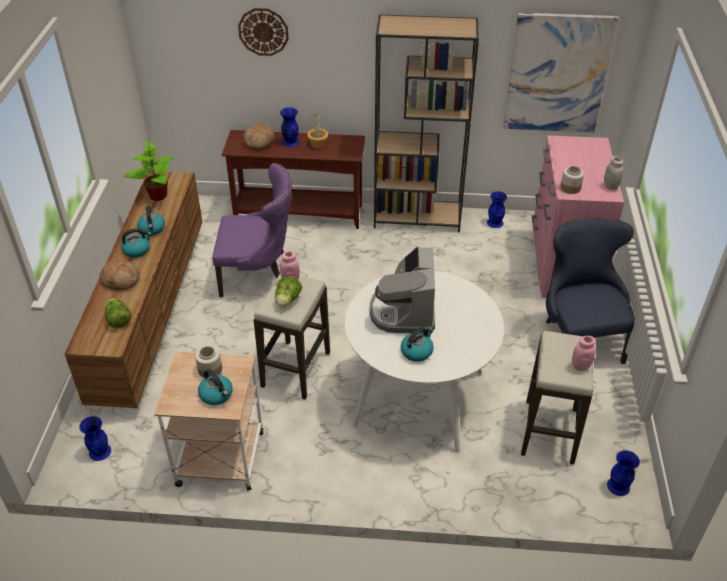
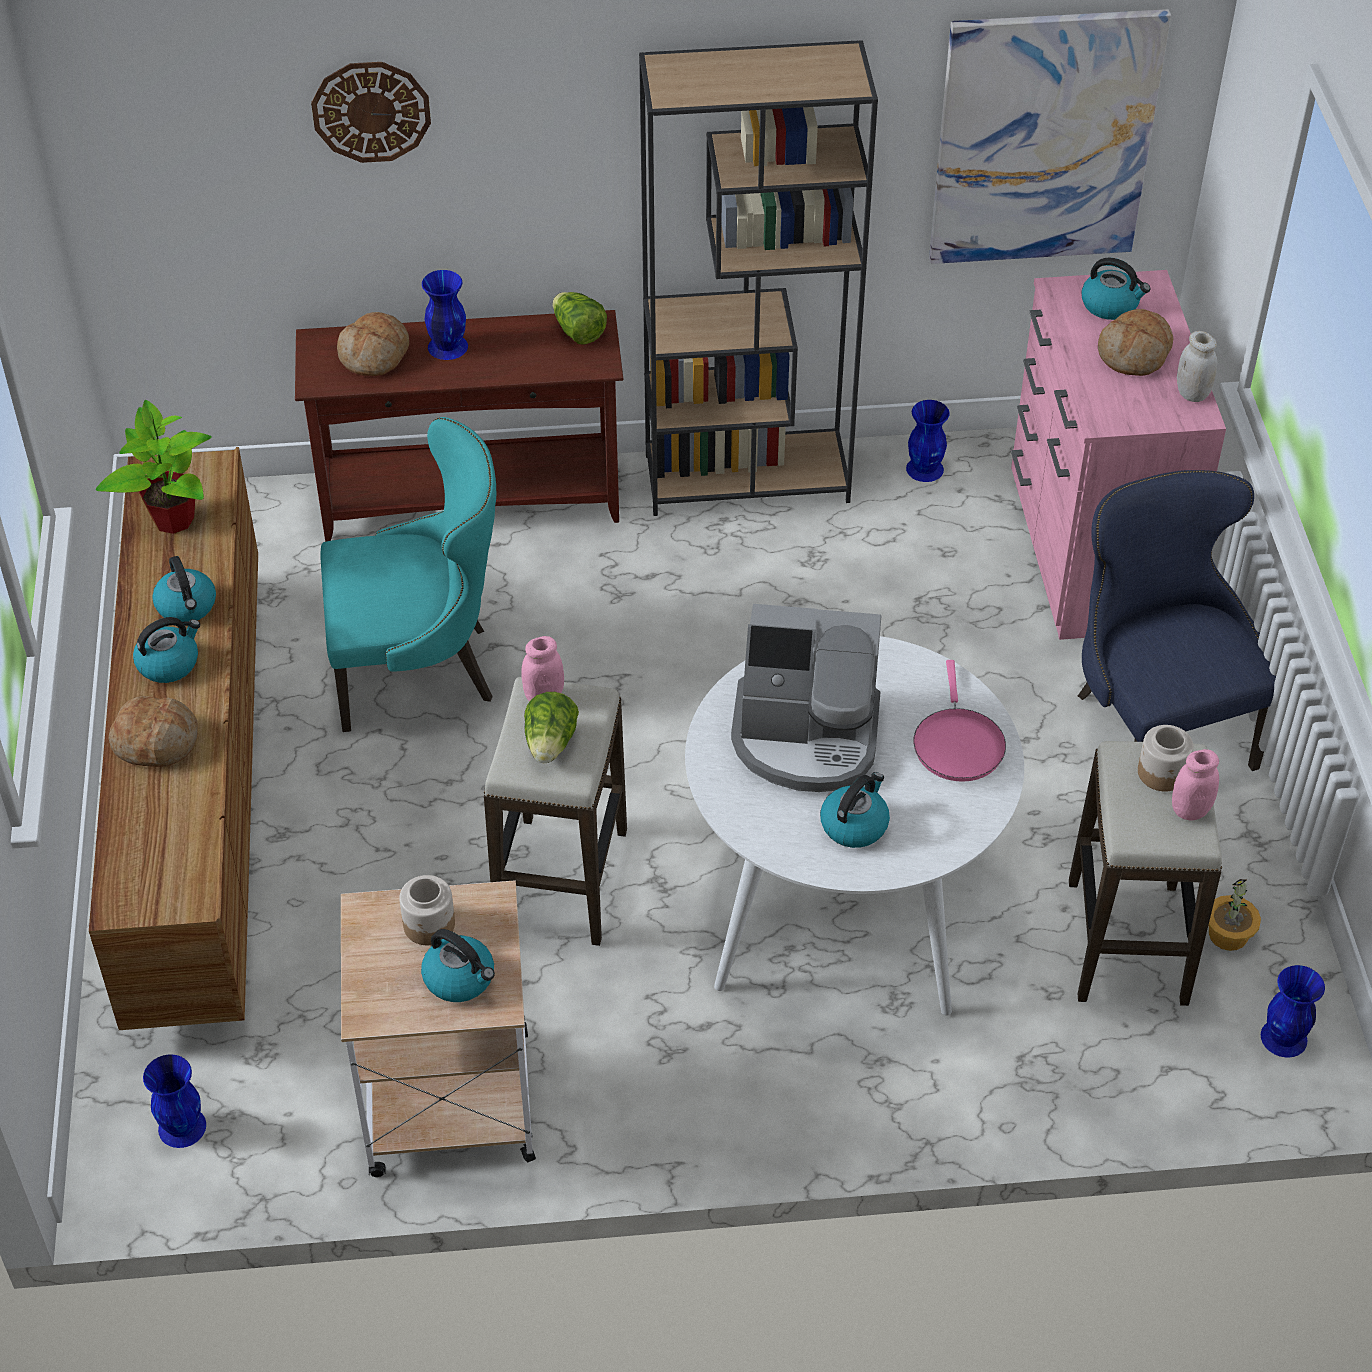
camera: 10 degrees left, 5 degrees up
(118, 320) = (183, 837): lettuce -> lettuce (578, 332)
(259, 277) = (420, 671): purple chair -> turquoise chair
(318, 144) = (513, 345): potted plant -> potted plant (1228, 935)
(404, 311) = (806, 738): coffee machine -> coffee machine turned 75 degrees counterclockwise
(473, 322) = (957, 744): none -> pink frying pan
(570, 188) = (1108, 407): jar -> jar (1162, 773)
(579, 148) = (1110, 305): none -> kettle
(586, 168) = (1134, 354): none -> bread

